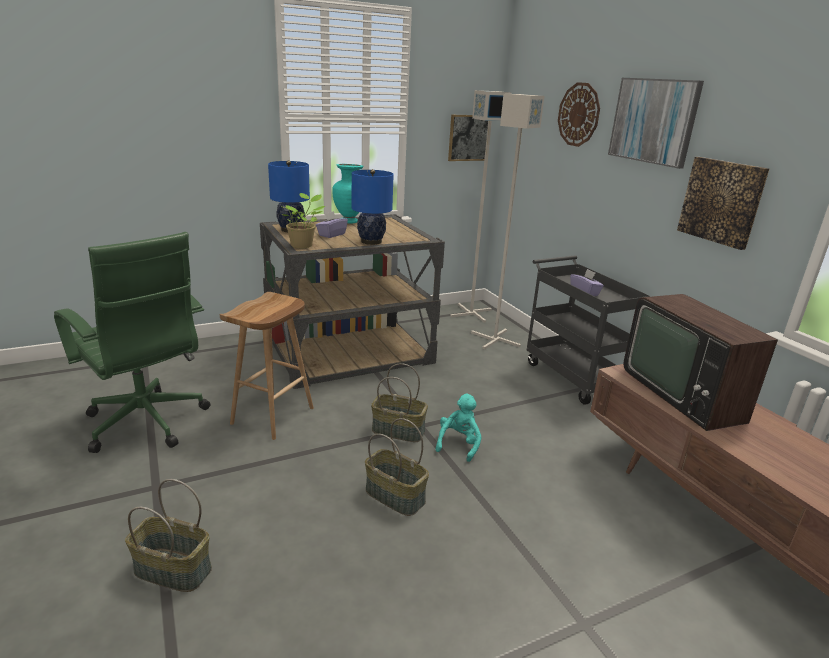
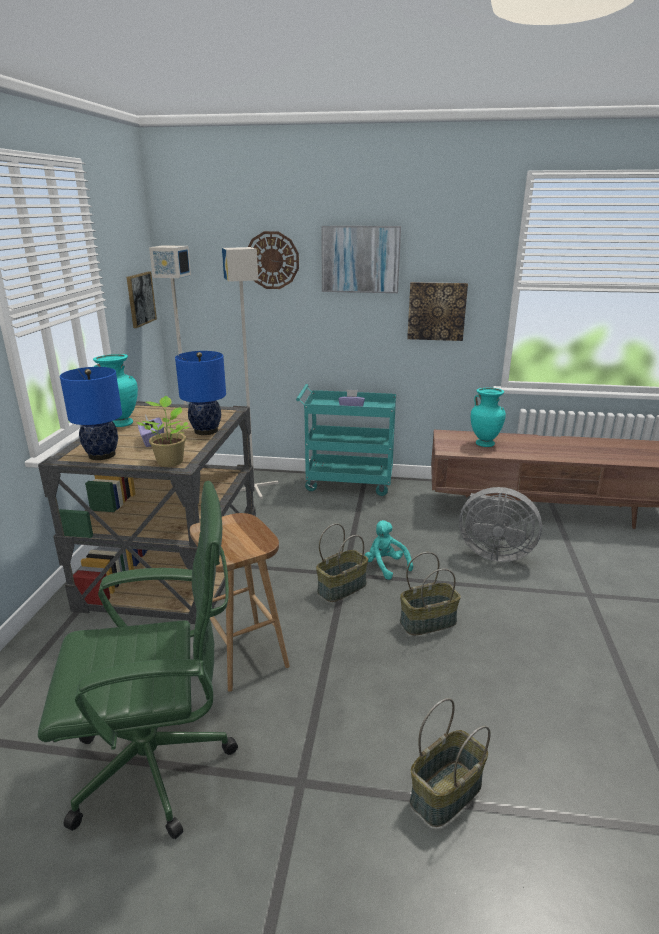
camera: 55 degrees left, 0 degrees up
(570, 379) = (346, 485): grey cart -> turquoise cart
(574, 510) = (493, 552): none -> grey fan
(686, 392) = (484, 444): television -> turquoise vase

